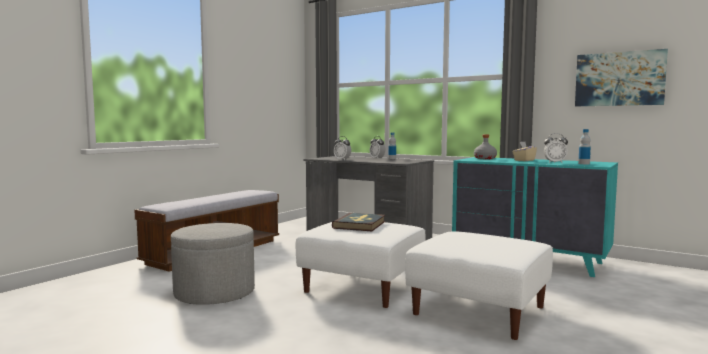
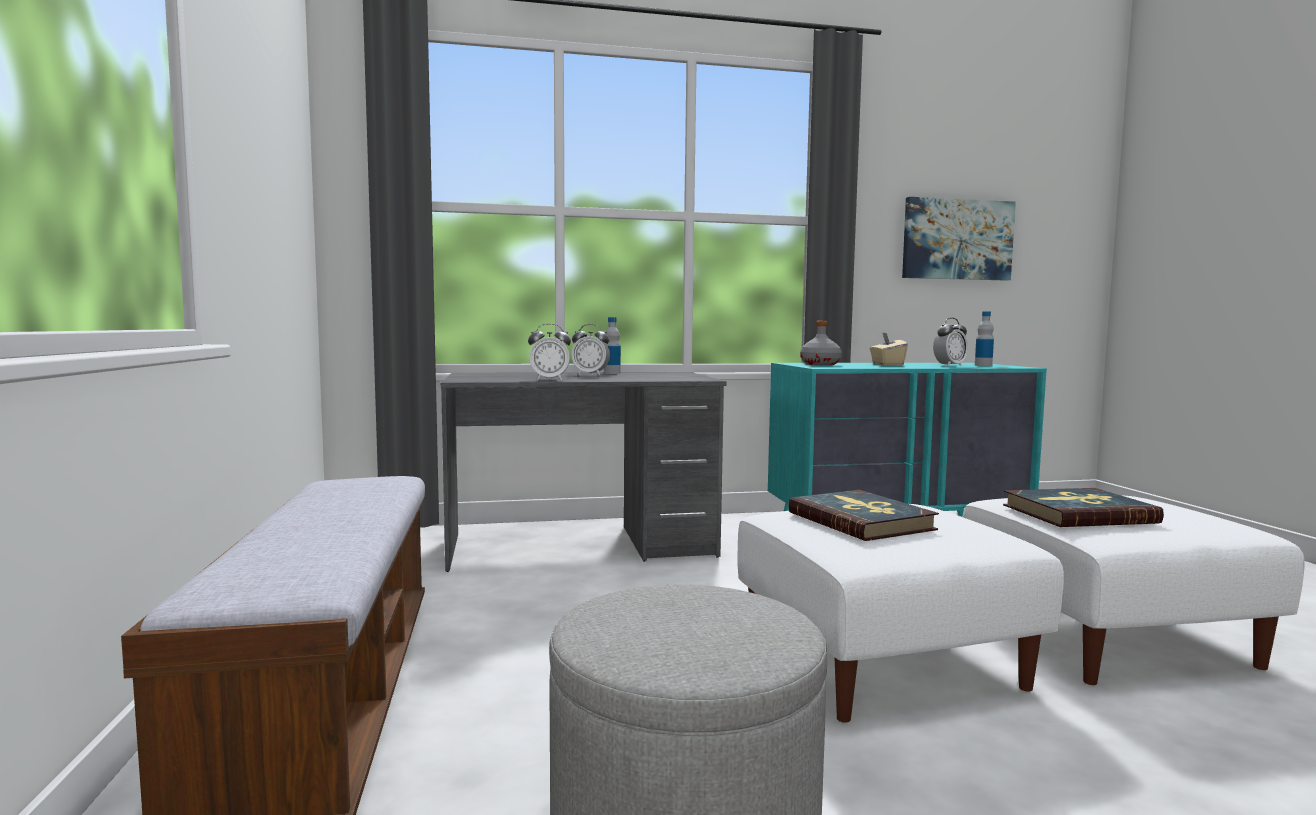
camera: 45 degrees left, 0 degrees up
(457, 239) = (1078, 514): none -> book

